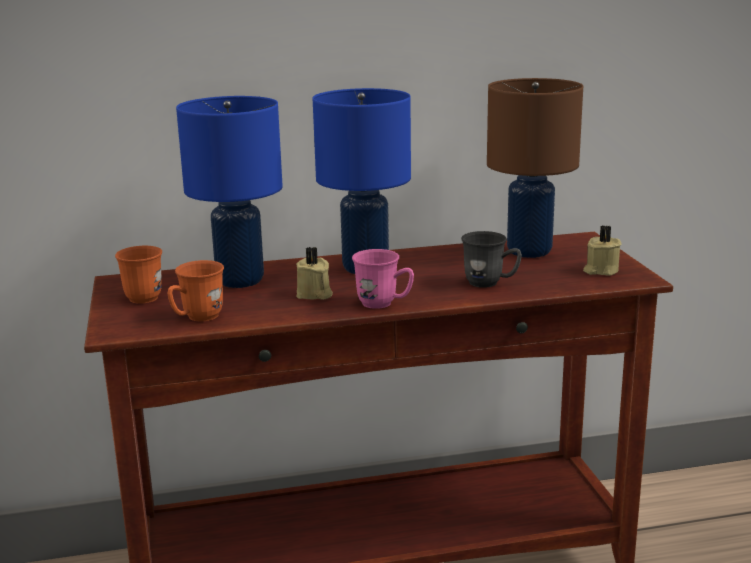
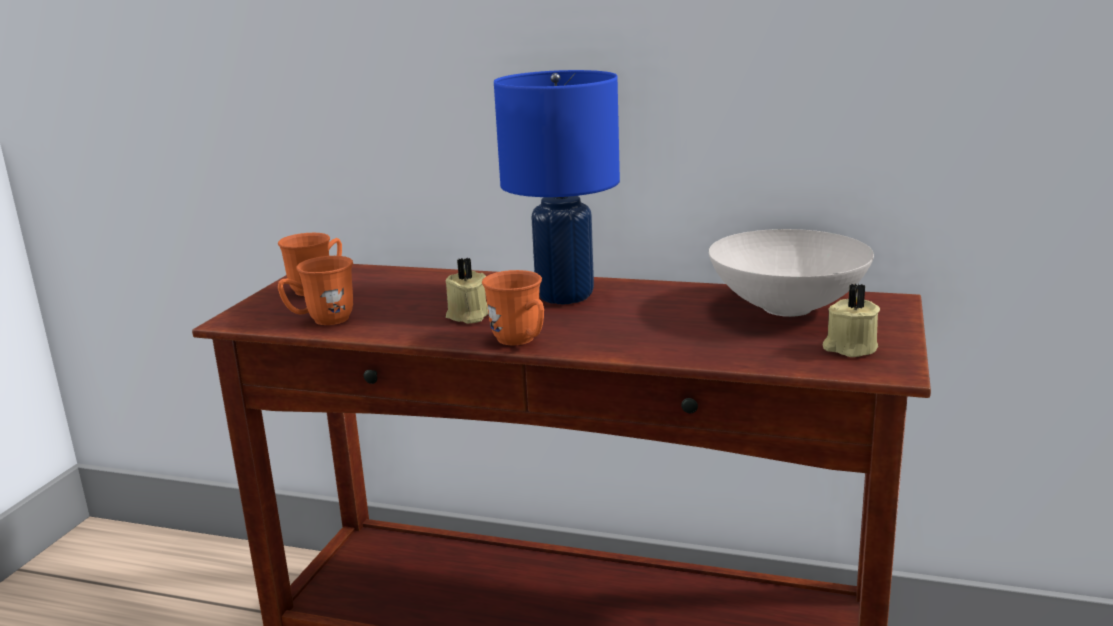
camera: 30 degrees right, 0 degrees up
(237, 281) = (417, 288): blue table lamp -> none
(384, 304) = (521, 341): pink mug -> orange mug
(490, 283) = (680, 339): grey mug -> none
(527, 252) = (784, 307): brown table lamp -> white bowl

